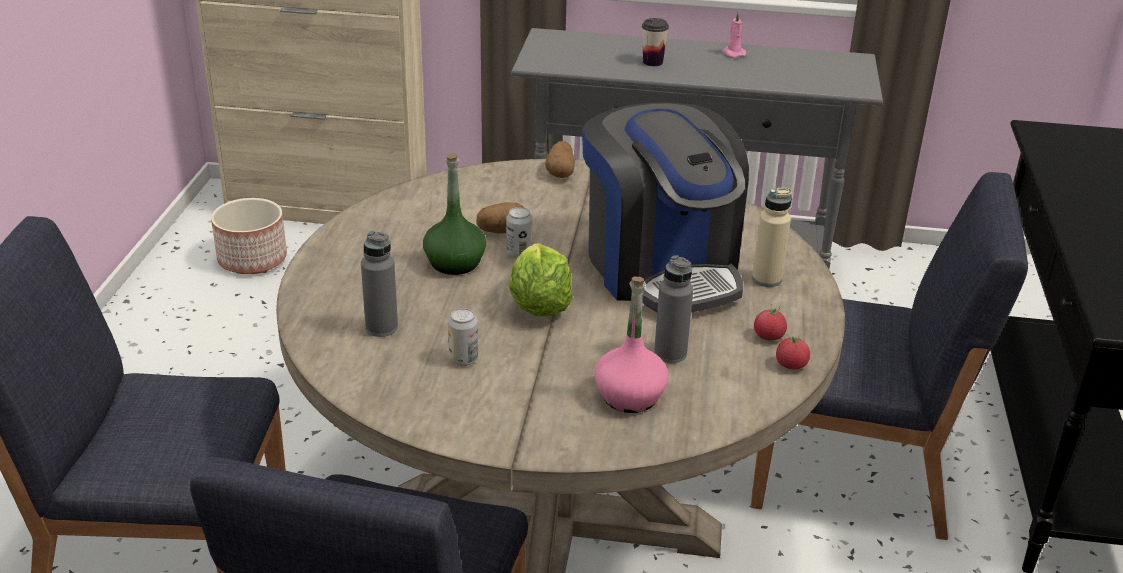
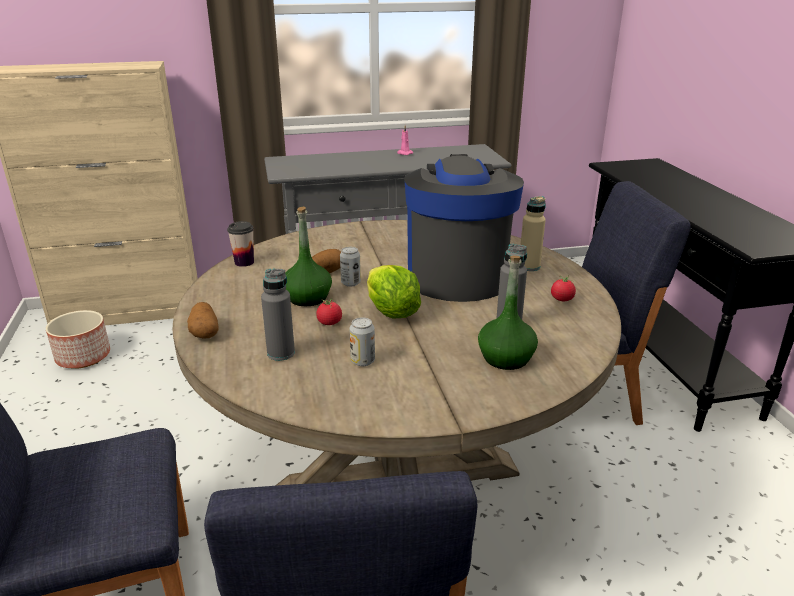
camera: 20 degrees left, 5 degrees down
(560, 172) = (342, 231): potato -> potato (205, 332)
(629, 396) = (505, 358): pink bottle -> green bottle
(652, 62) = (358, 163): cup -> cup (244, 262)
(661, 268) = (456, 273): coffee machine -> coffee machine turned 135 degrees counterclockwise
(791, 365) = (592, 313): tomato -> tomato (329, 323)

